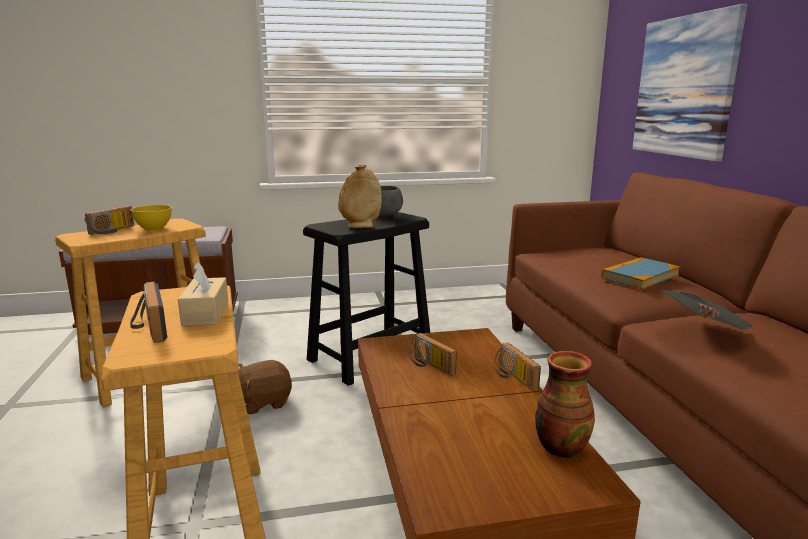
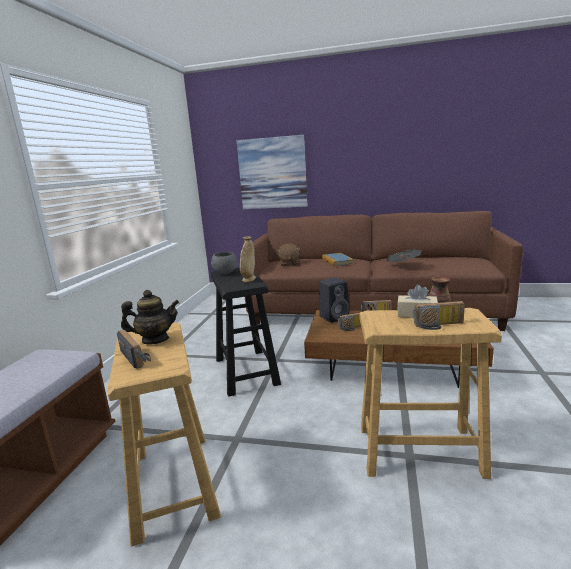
camera: 65 degrees left, 0 degrees up
(154, 228) = (155, 340): yellow bowl -> teapot
(262, 402) = (278, 421): brown plush toy -> brown plush toy (289, 263)
(466, 345) = (334, 317): none -> black speaker

